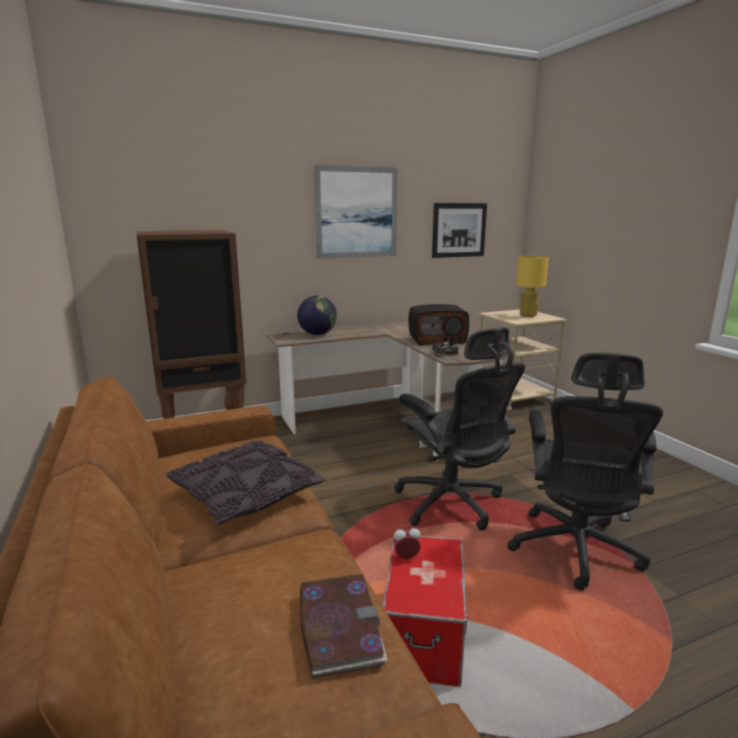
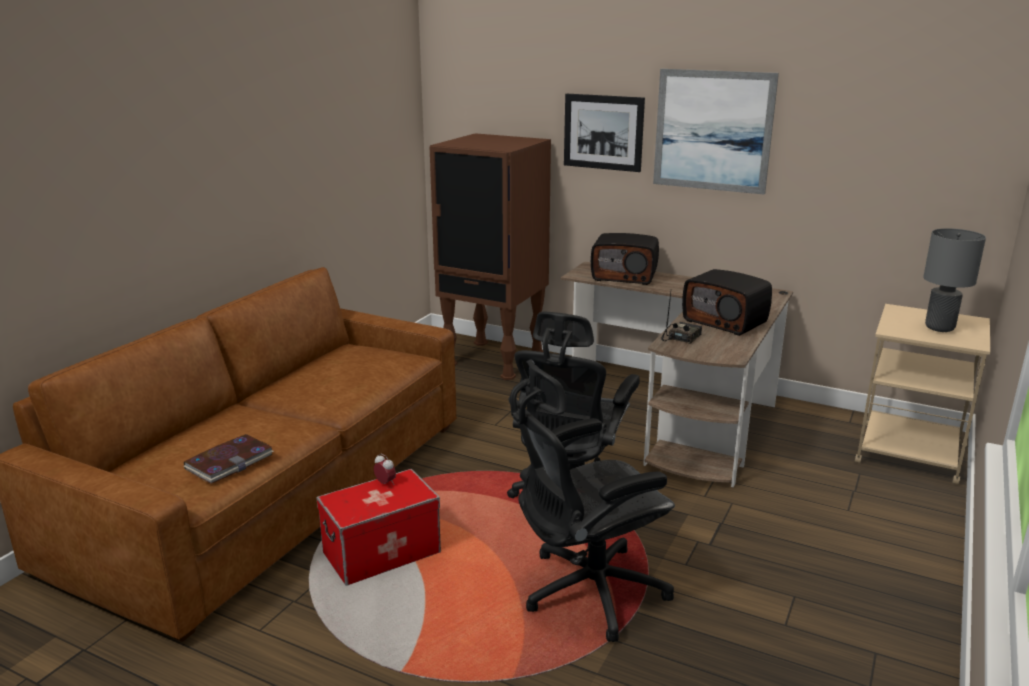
camera: 50 degrees right, 5 degrees up
(246, 494) = (332, 385): black pillow -> none
(317, 334) = (624, 276): globe -> radio
(459, 230) = (881, 169): picture -> picture (603, 132)
(528, 316) = (939, 329): yellow table lamp -> grey table lamp

